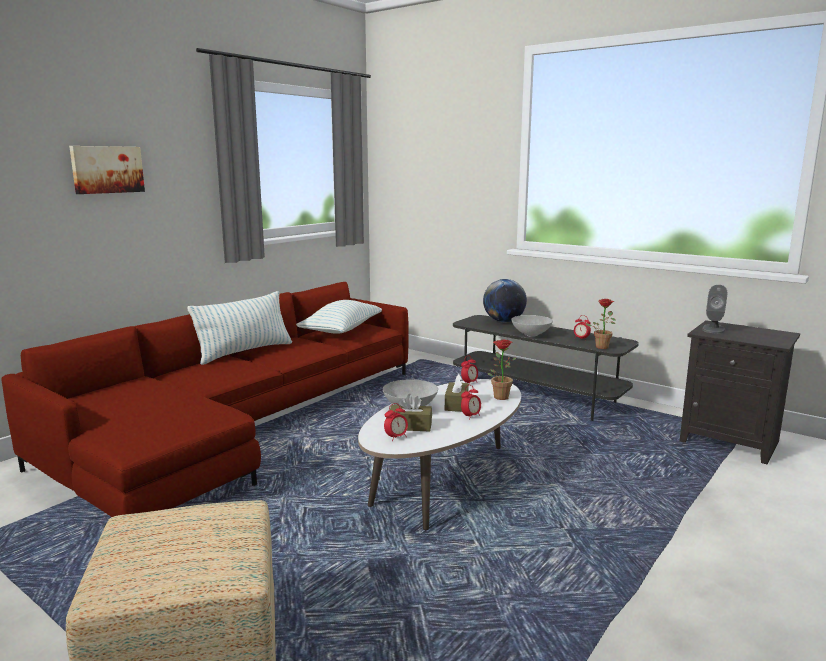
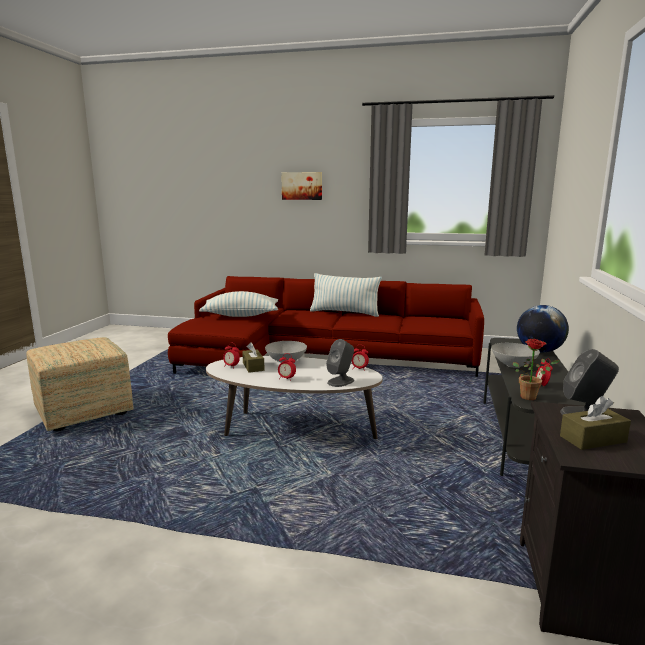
camera: 65 degrees right, 0 degrees up
(342, 330) = (430, 320): pillow -> pillow (241, 315)
(456, 404) = (307, 372): brown tissue box -> brown tissue box (593, 439)
(499, 396) = (341, 381): potted plant -> grey speaker

